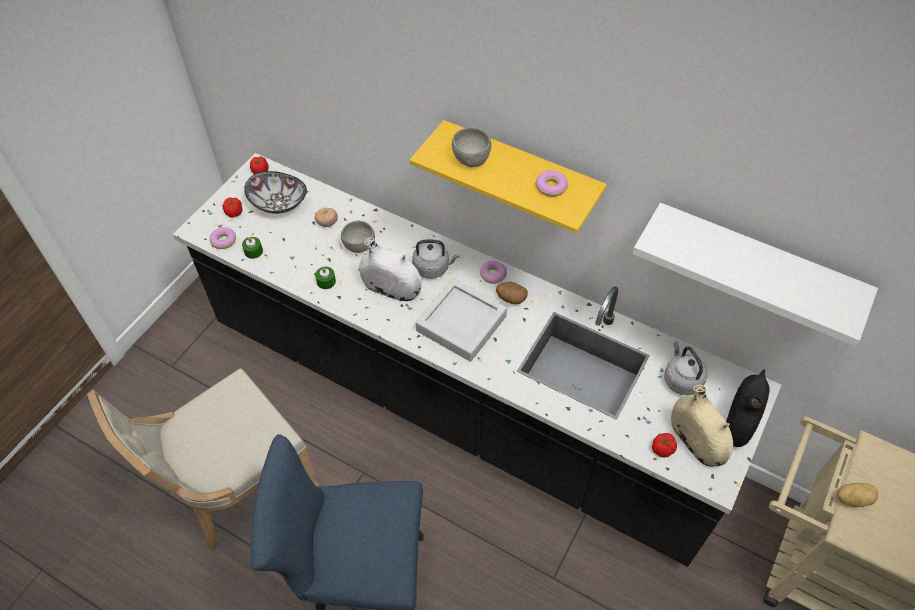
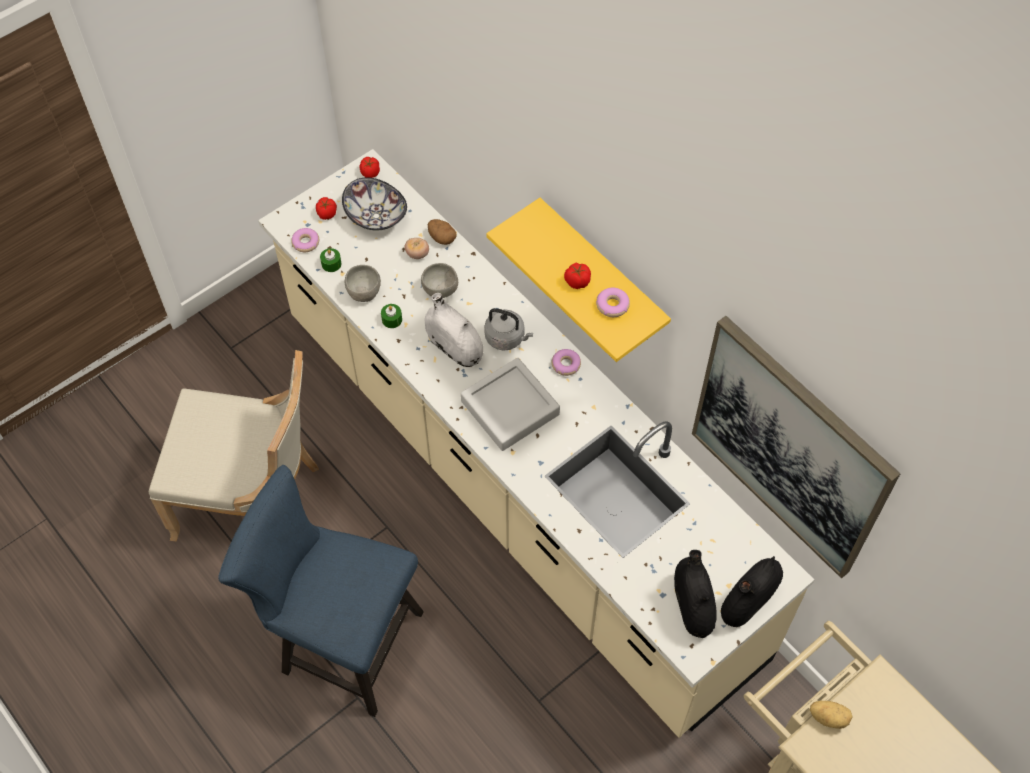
camera: 20 degrees right, 5 degrees up
(235, 486) = (253, 497): beige chair -> beige chair turned 150 degrees counterclockwise
(457, 402) = (515, 484): black counter -> beige counter
(470, 160) = (546, 251): grey bowl -> grey bowl (363, 293)
(511, 298) = (573, 396): potato -> potato (442, 237)
(661, 449) = (653, 602): tomato -> tomato (577, 281)
(681, 379) = (710, 539): grey kettle -> none
(695, 442) = (692, 607): beige vase -> black vase
(755, 264) = (789, 448): white shelf -> picture

